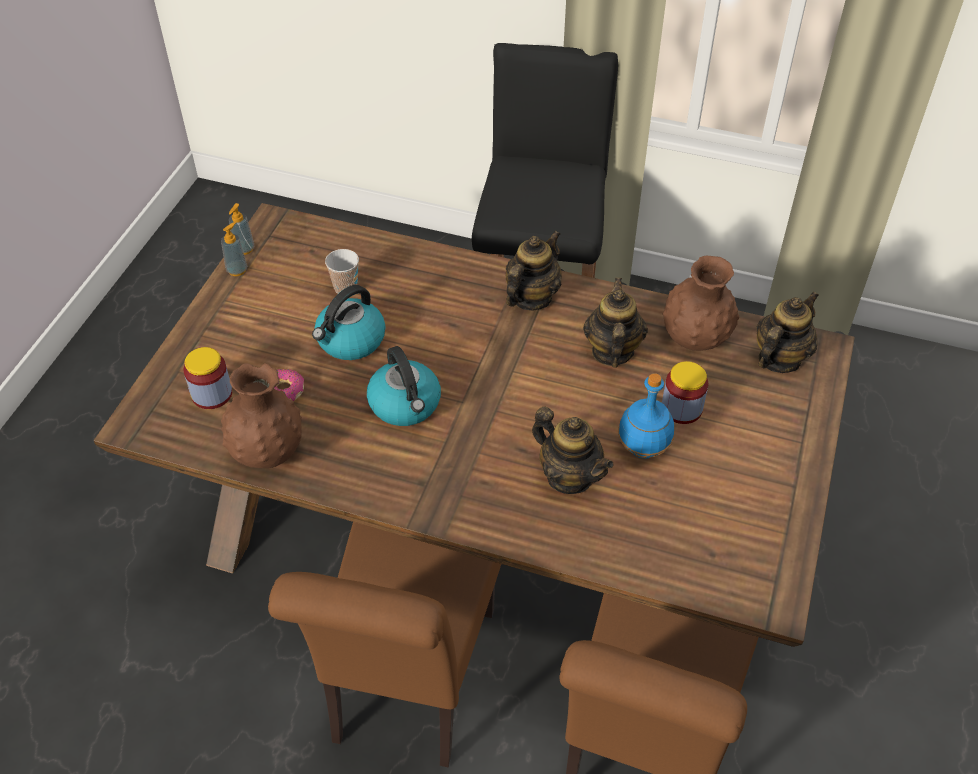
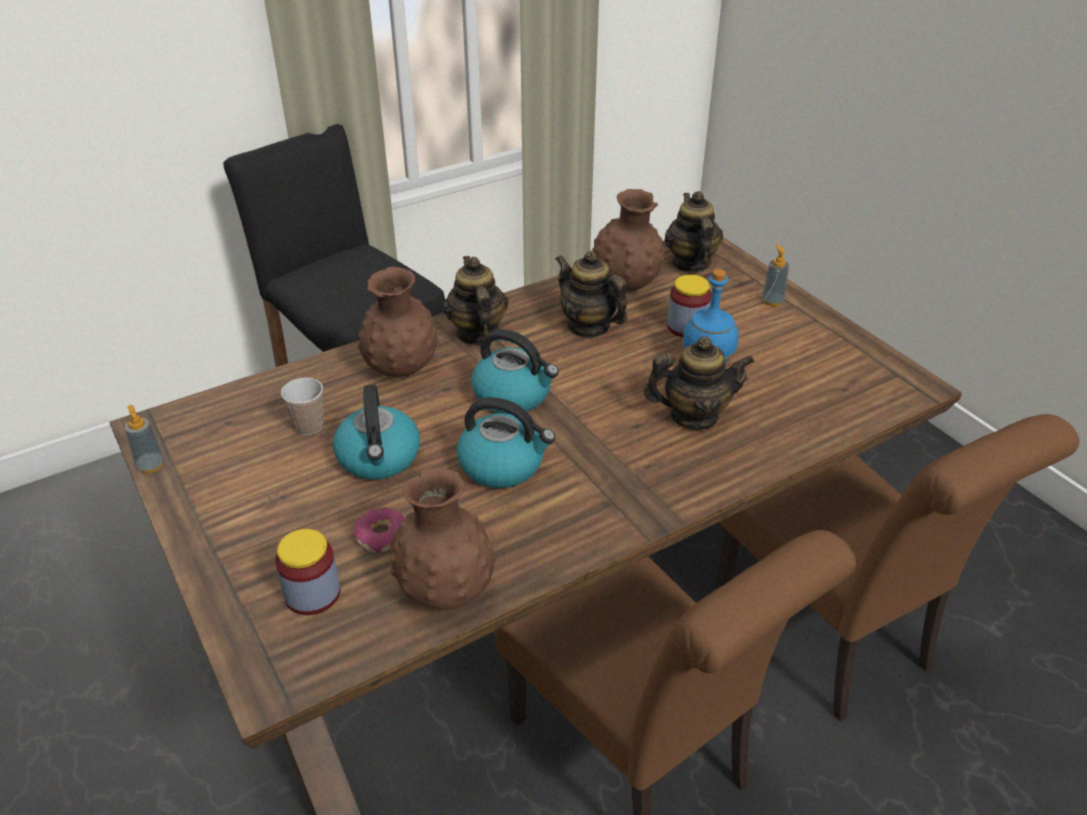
camera: 50 degrees left, 10 degrees down
(237, 270) = (171, 485): soap dispenser -> soap dispenser (772, 301)
(447, 289) = (401, 369): none -> brown vase
(483, 363) = (513, 395): none -> kettle

